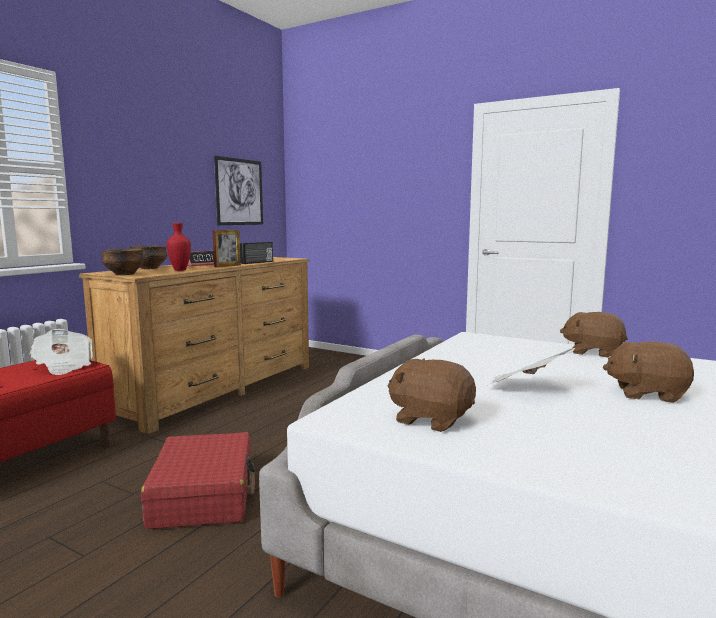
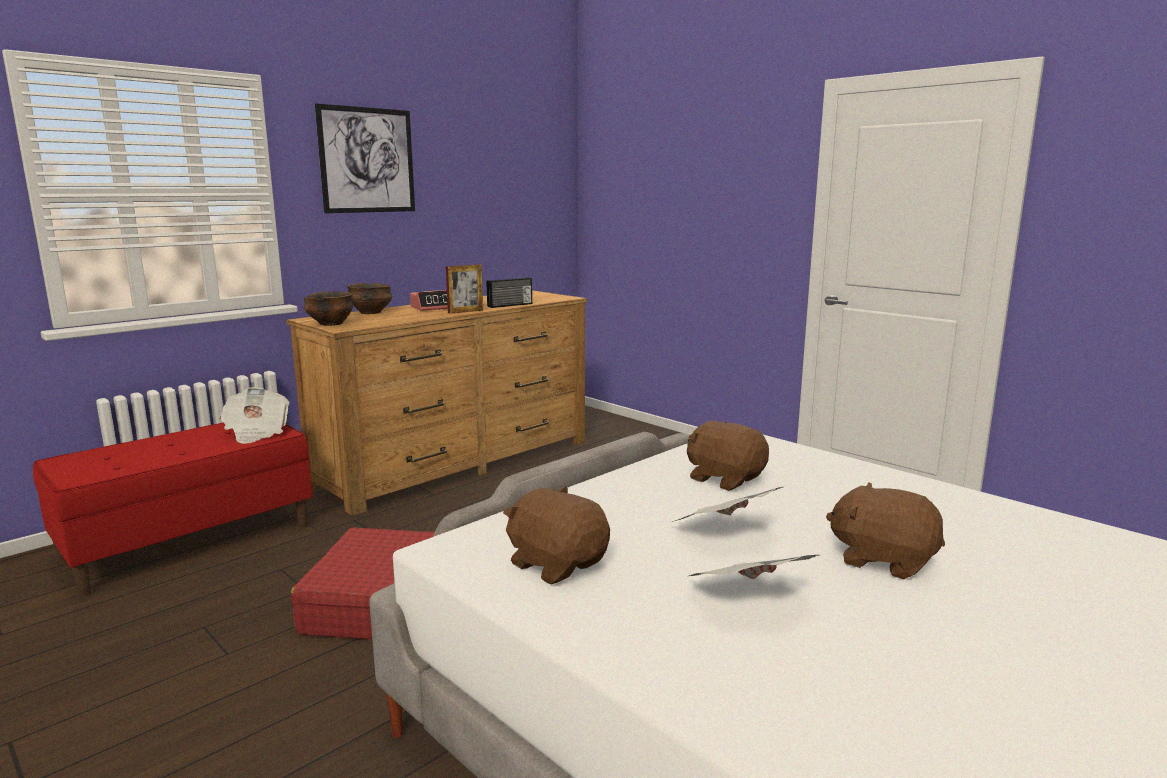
camera: 15 degrees right, 5 degrees up
(181, 270) = (402, 318): red vase -> none
(239, 192) = (507, 204): picture -> picture (367, 160)
(589, 424) = (747, 598): none -> newspaper
(593, 352) = (884, 479): brown plush toy -> brown plush toy (725, 479)

